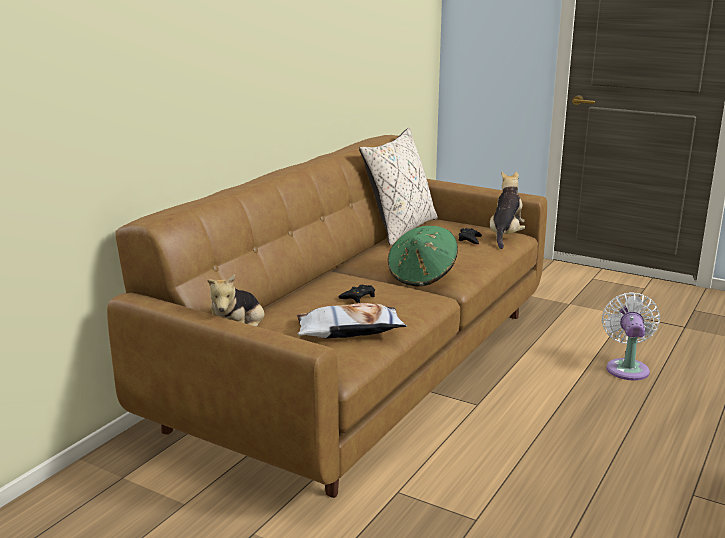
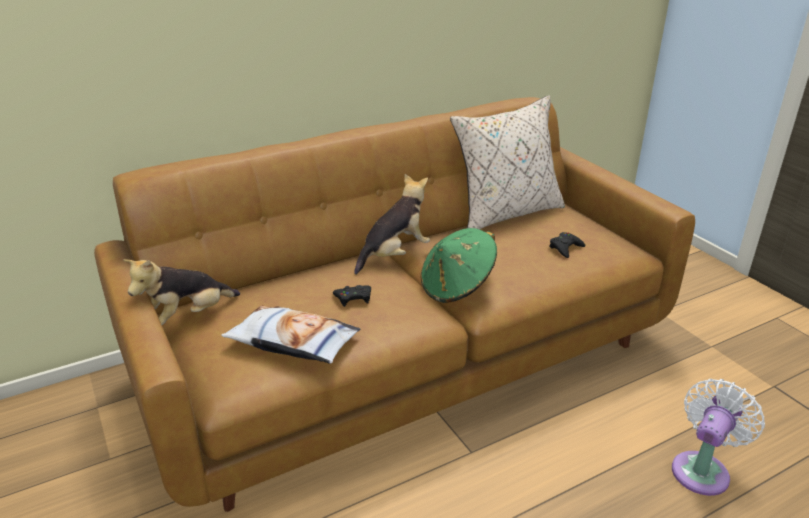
camera: 30 degrees right, 10 degrees up
(505, 235) = (618, 252): plush toy -> plush toy (394, 255)

